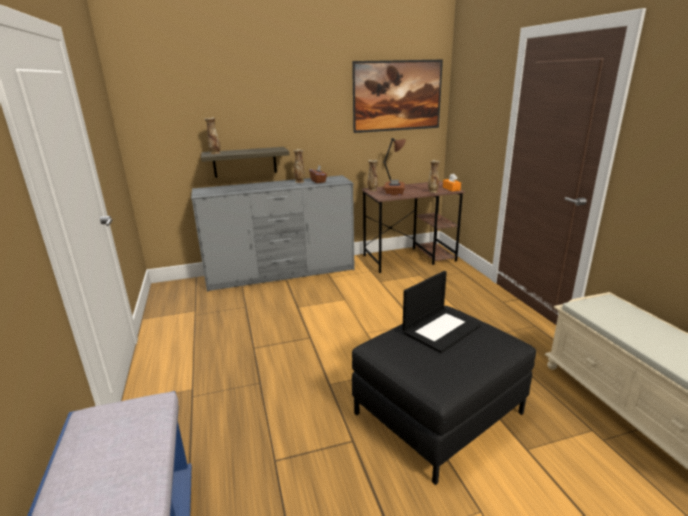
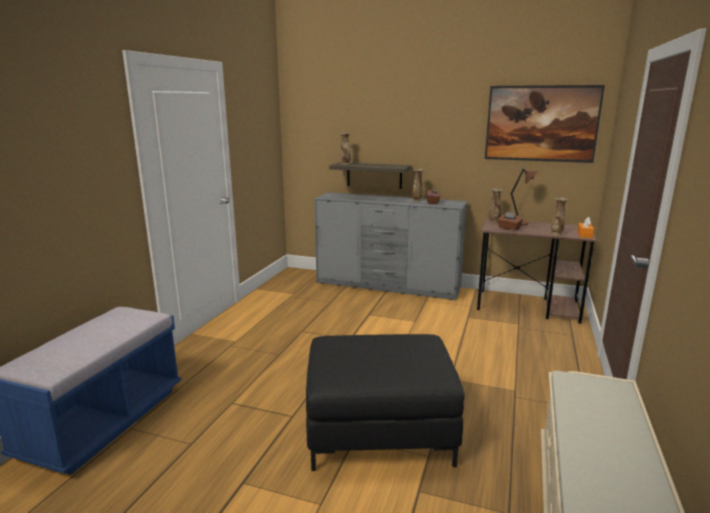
camera: 35 degrees right, 5 degrees down
(441, 329) = (394, 346): laptop -> none

